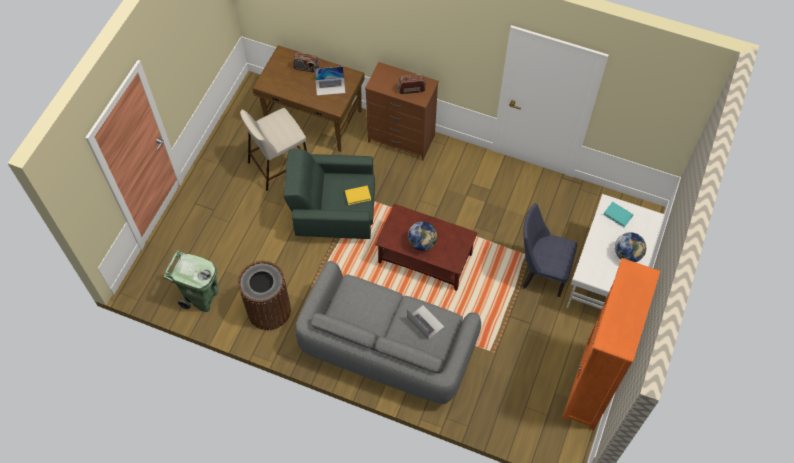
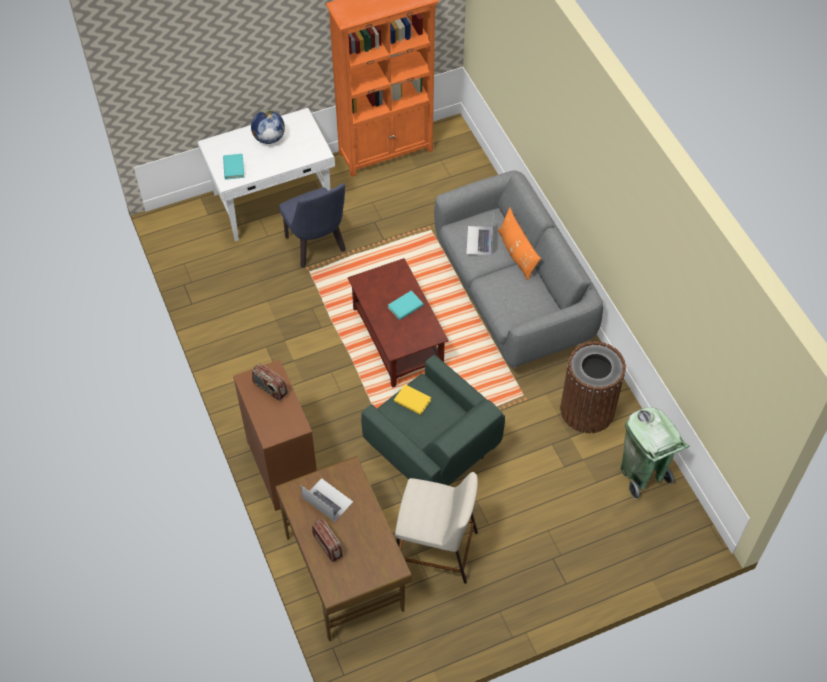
camera: 135 degrees left, 5 degrees down
(392, 335) = (517, 254): none -> orange pillow
(422, 243) = (405, 306): globe -> turquoise book

